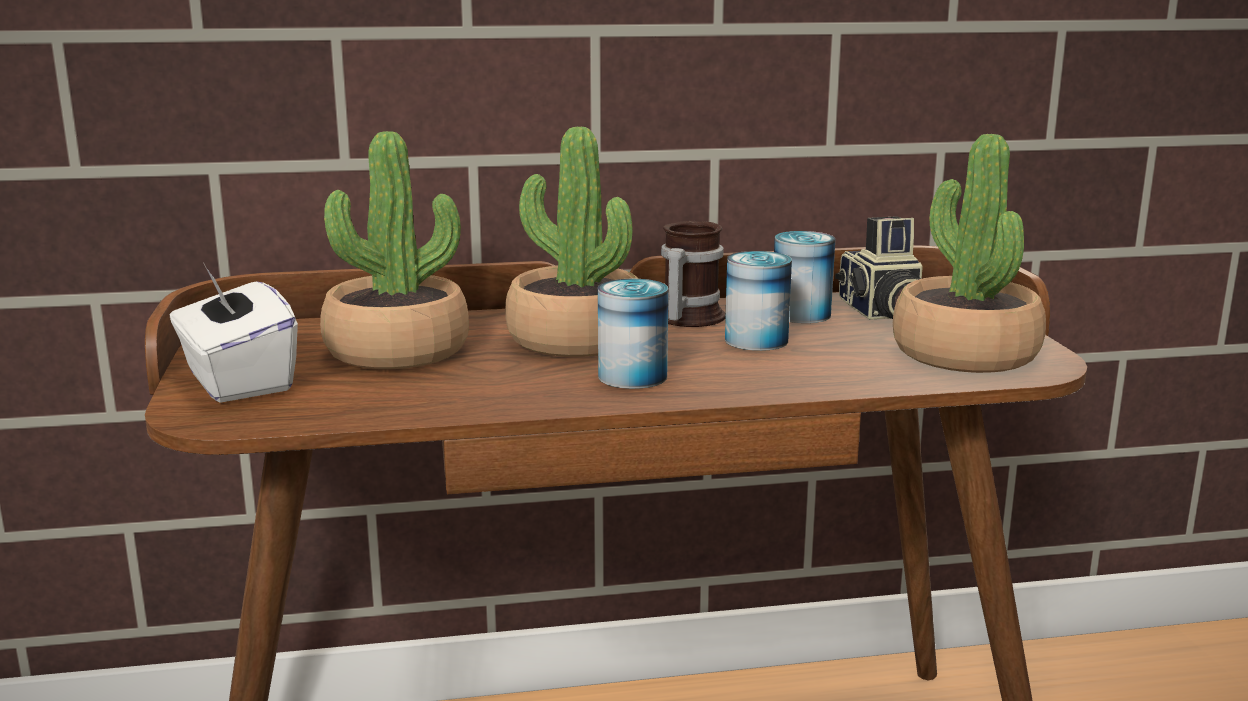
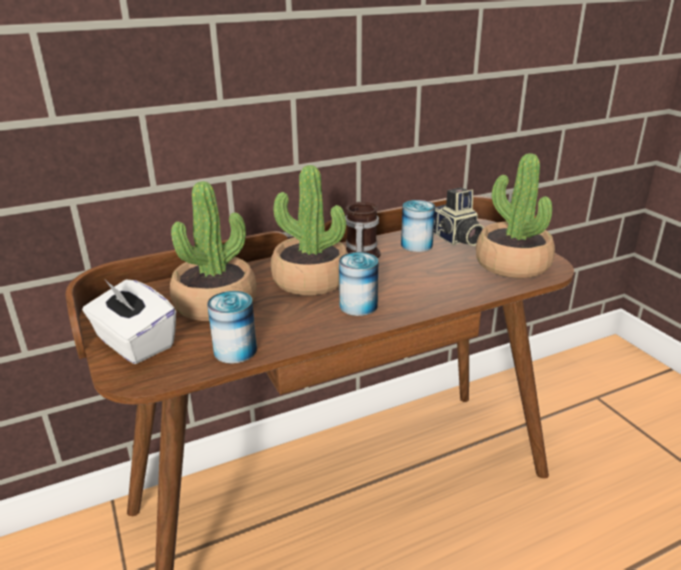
camera: 15 degrees left, 10 degrees up
(756, 340) = (405, 268): can -> can (235, 350)

